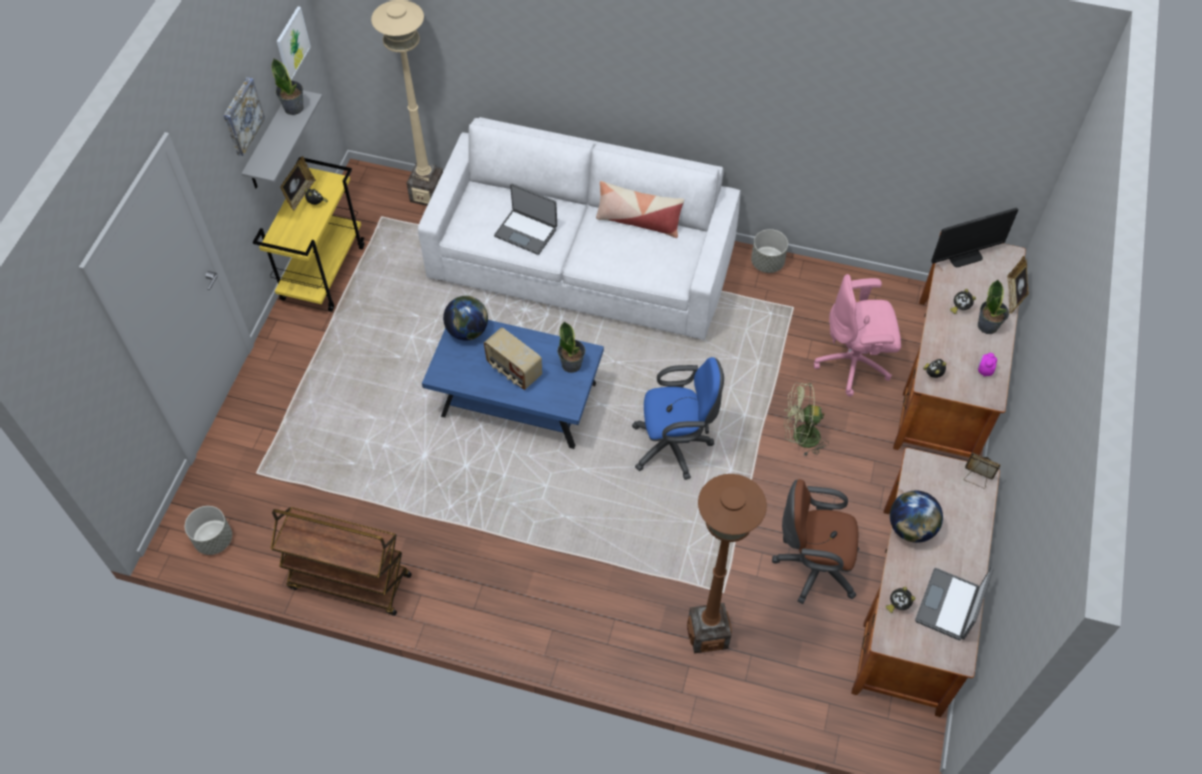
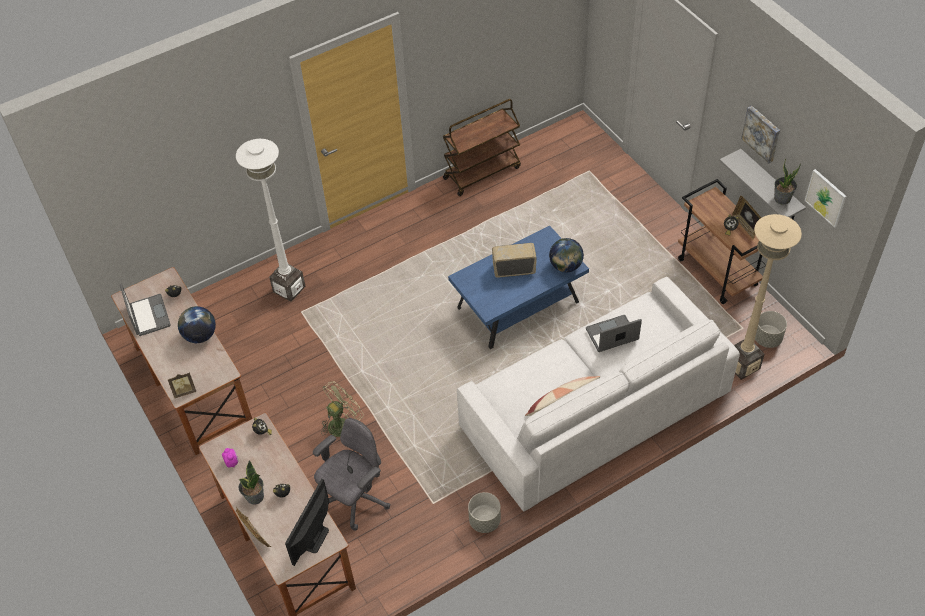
camera: 135 degrees right, 5 degrees down
(214, 539) = (563, 137): grey planter -> grey planter (767, 339)
(323, 272) = (718, 272): yellow cart -> brown cart
(571, 364) = (489, 298): potted plant -> none
(675, 446) = (406, 357): blue office chair -> none
(707, 634) = (289, 289): brown floor lamp -> white floor lamp
(812, 566) = (267, 362): brown office chair -> none
(853, 364) = (355, 499): pink office chair -> grey office chair

